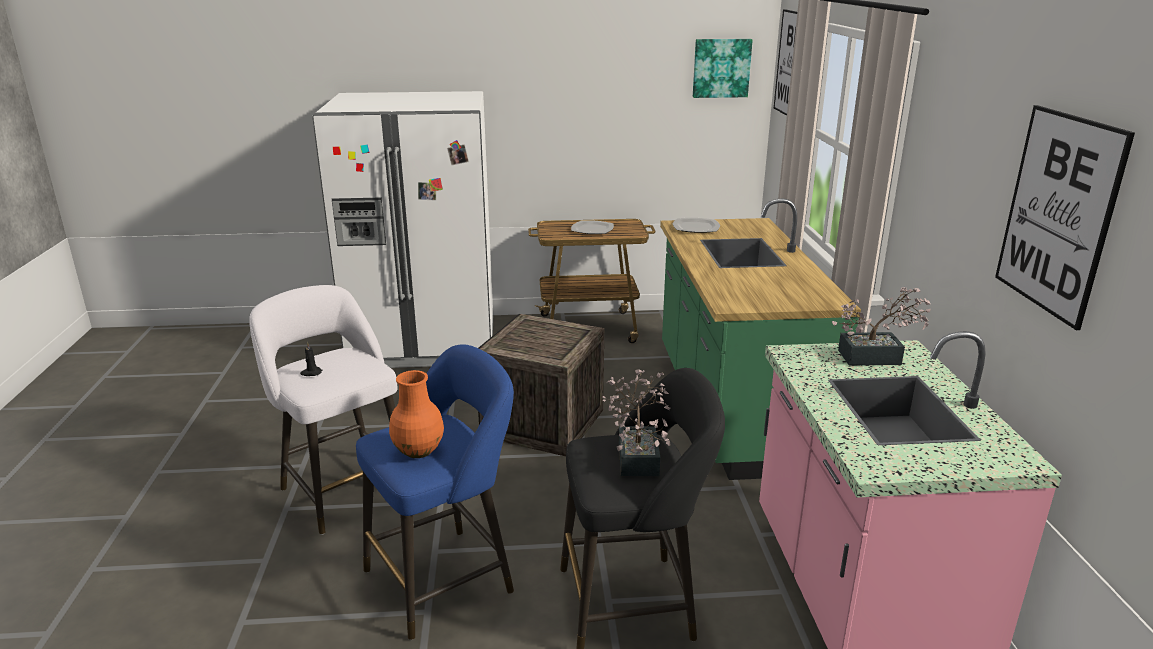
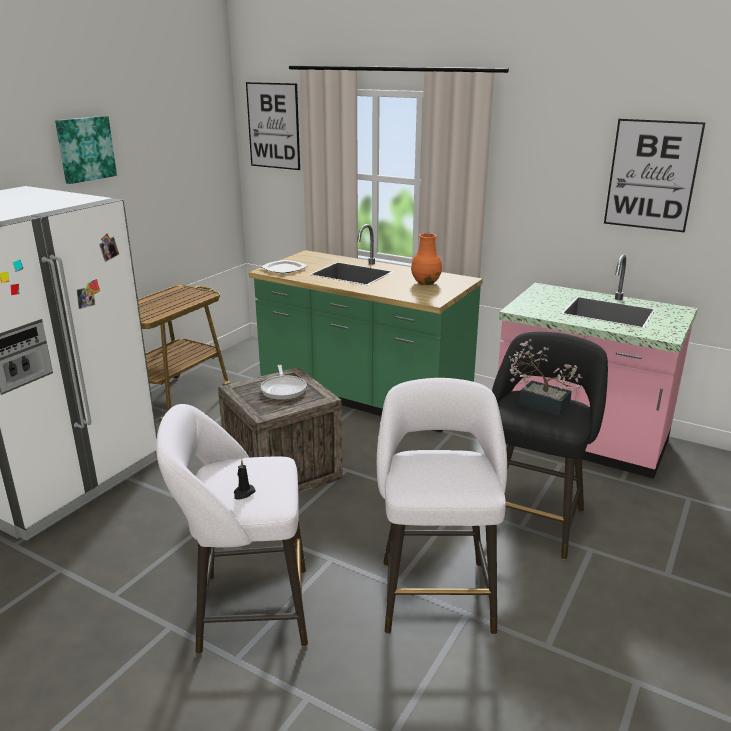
camera: 55 degrees left, 0 degrees up
(417, 450) = (454, 476): orange vase -> orange vase (425, 282)
(446, 578) = (435, 590): blue stool -> white stool
(551, 338) = (284, 389): none -> frying pan
(592, 229) = (165, 302): plate -> none
(721, 68) = (206, 136): picture -> picture (85, 149)
(876, 357) = (546, 296): potted plant -> none

